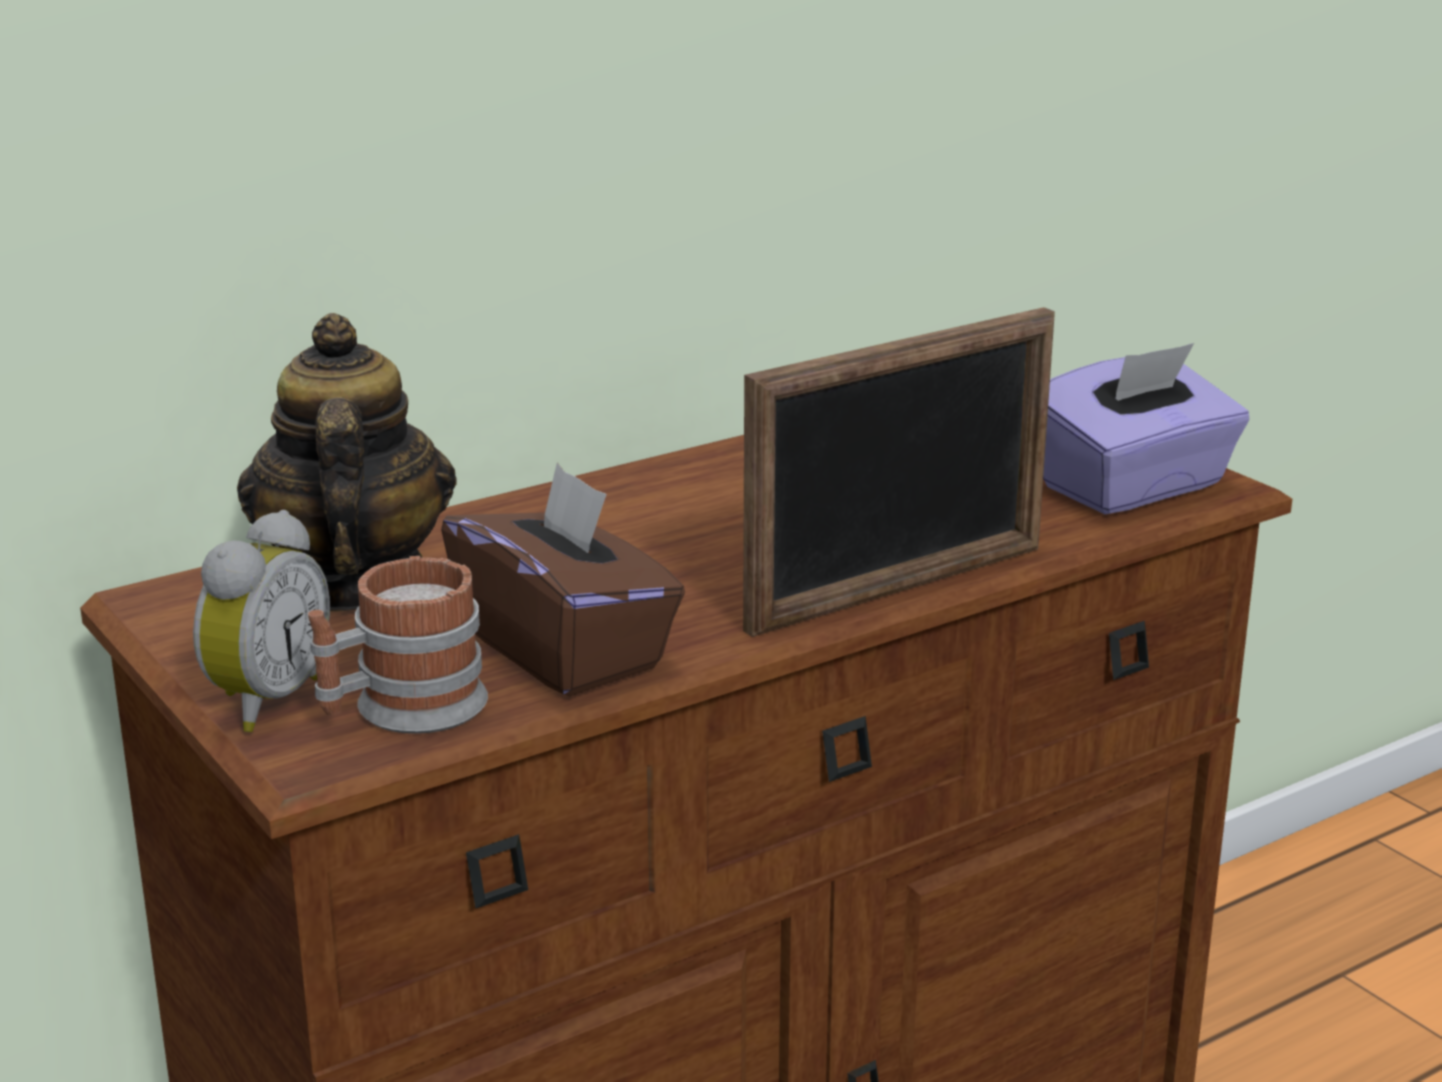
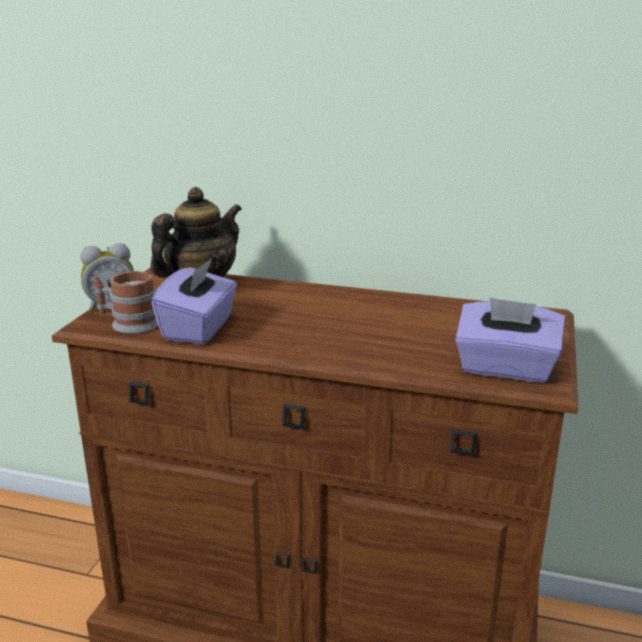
camera: 50 degrees right, 0 degrees up
(565, 650) = (199, 328): brown tissue box -> purple tissue box
(898, 589) = (327, 359): picture frame -> none

